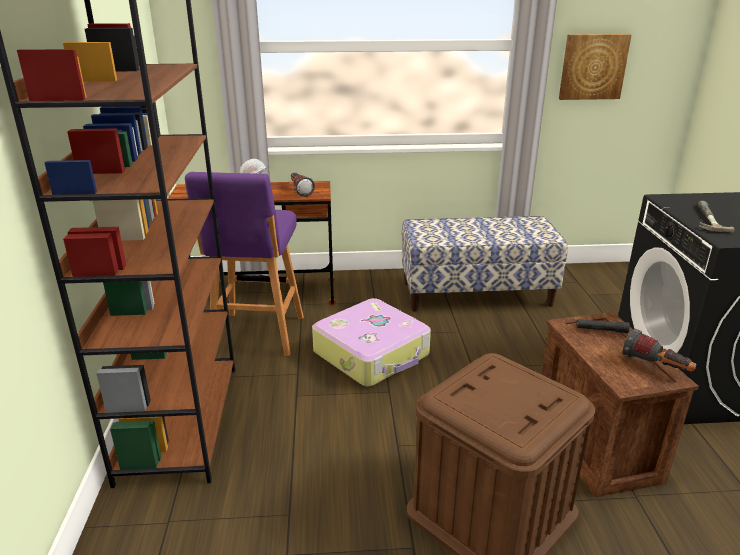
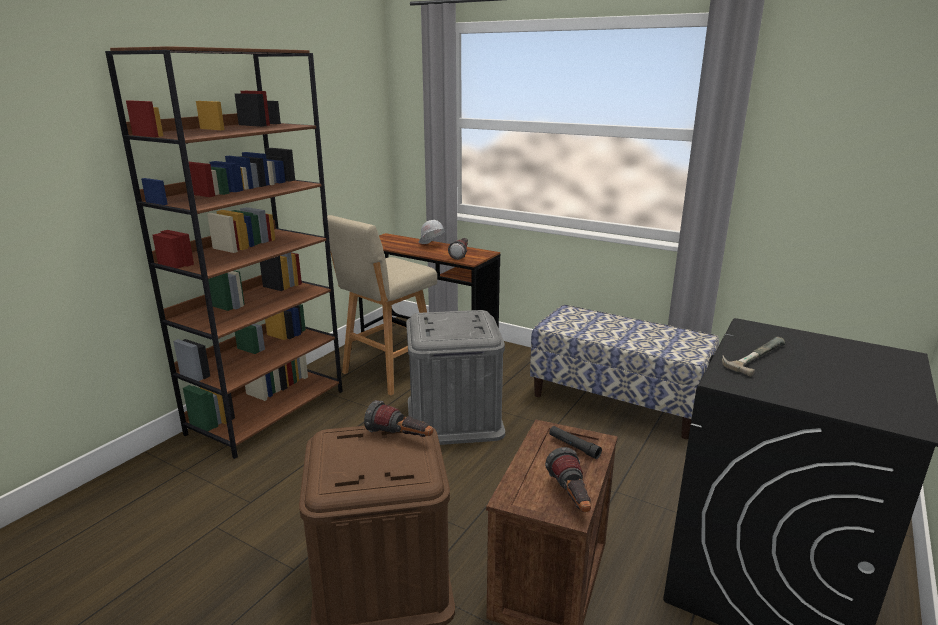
camera: 35 degrees right, 5 degrees down
(257, 335) = (387, 373): purple stool -> beige stool
(372, 354) = (454, 417): suitcase -> grey storage box
(500, 372) = (401, 437): none -> flashlight
(593, 67) = (806, 168): picture -> none

